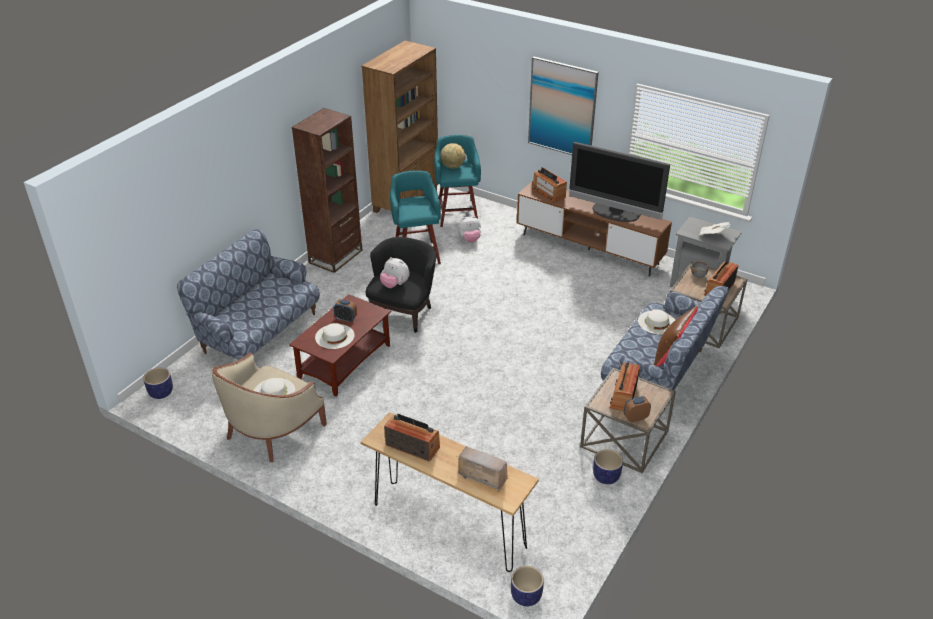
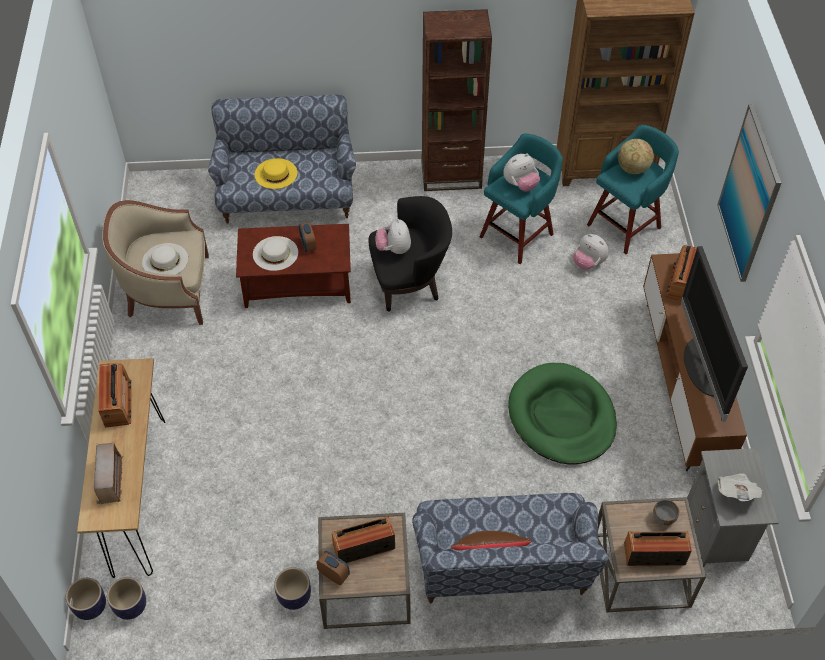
camera: 55 degrees right, 15 degrees up
(161, 393) = (158, 187): planter -> planter (131, 606)
(258, 308) = (275, 173): none -> yellow hat
(416, 207) = (520, 185): none -> plush toy
(571, 301) = (562, 417): none -> green dog bed
(657, 322) = (538, 518): white hat -> none

